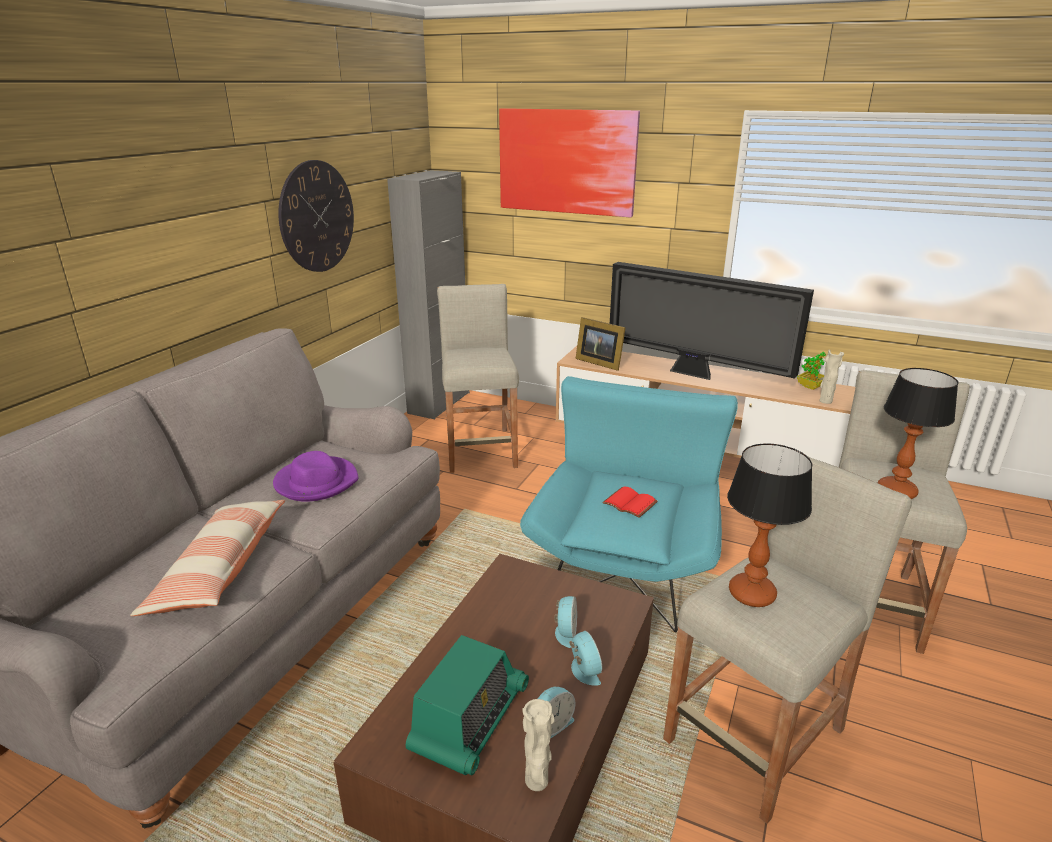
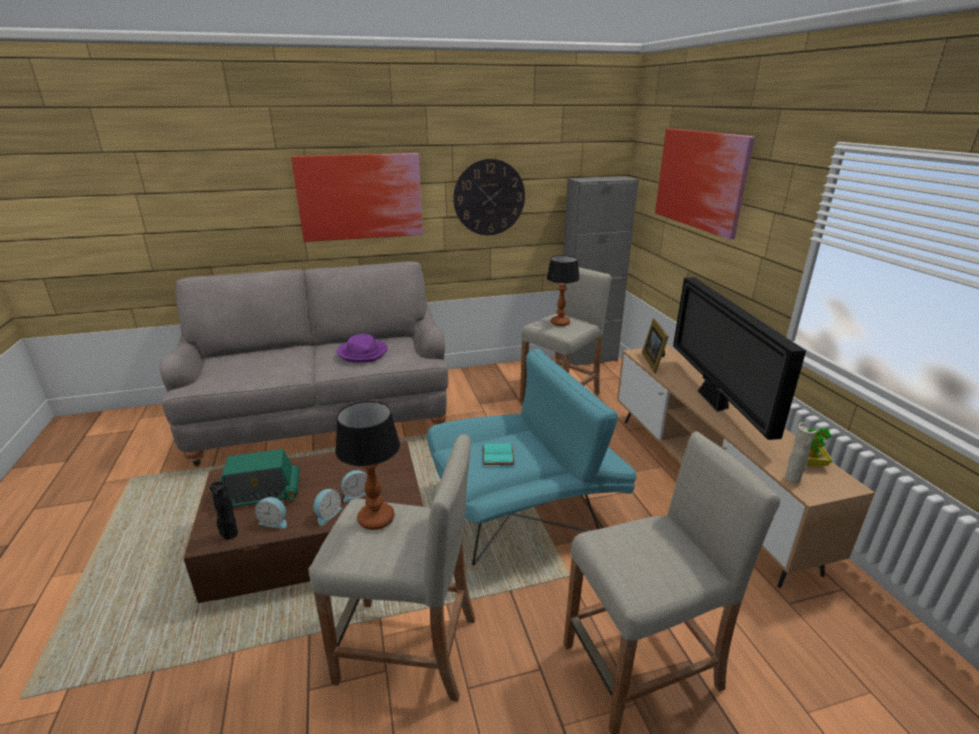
camera: 50 degrees right, 0 degrees up
(159, 242) = (360, 197): none -> picture
(220, 568) = (272, 369): pillow -> none
(537, 782) = (230, 535): beige vase -> black vase
(631, 503) = (499, 455): red book -> turquoise book
(897, 492) = (624, 554): table lamp -> table lamp (560, 323)

